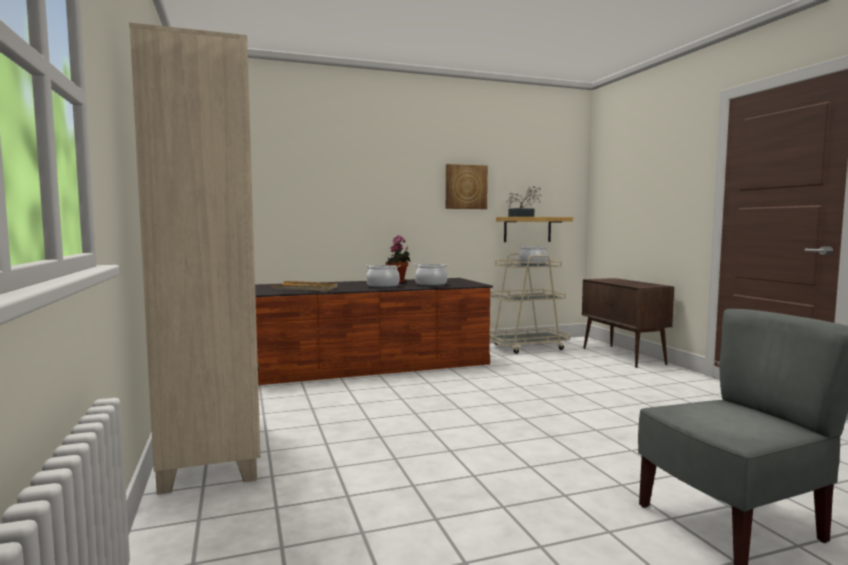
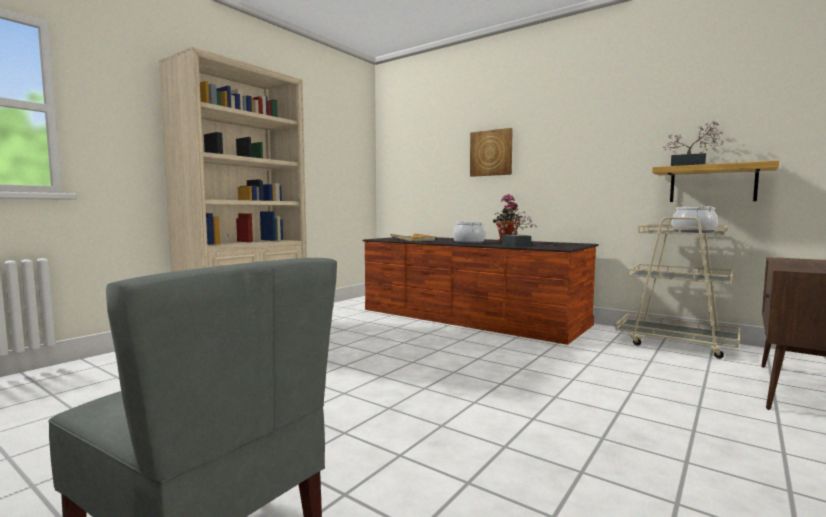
camera: 55 degrees right, 0 degrees up
(431, 285) = (514, 245): cooking pot -> potted plant
(465, 187) = (614, 135): picture -> picture (491, 153)

